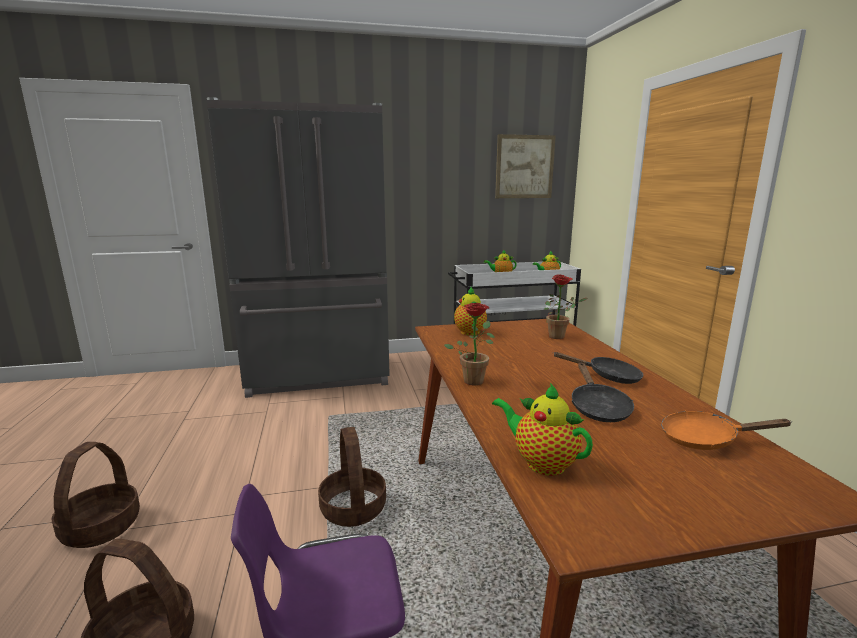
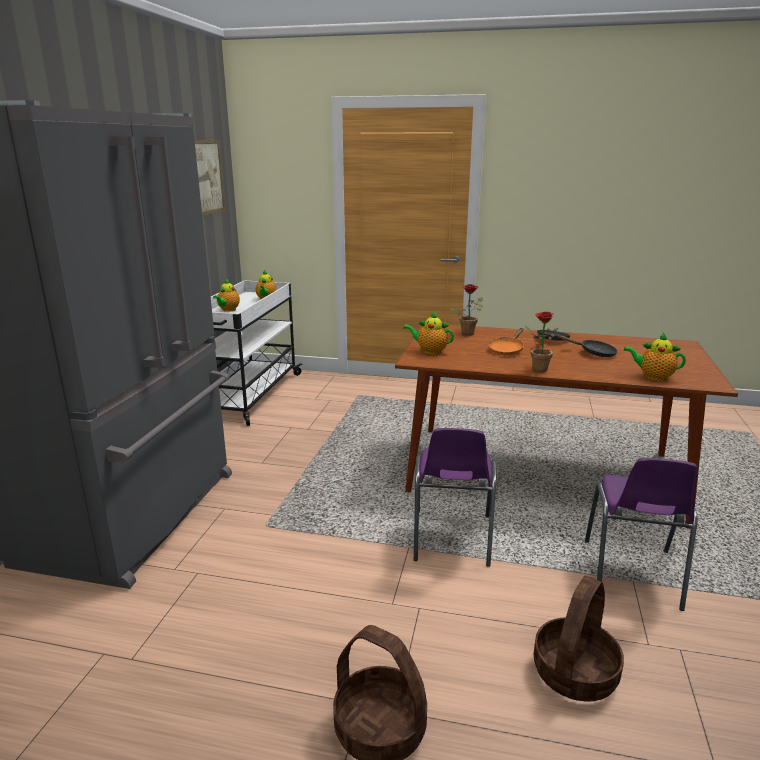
camera: 65 degrees left, 5 degrees up
(352, 508) = (451, 539): basket -> purple chair
(541, 462) = (653, 377): teapot -> teapot turned 45 degrees clockwise
(705, 439) = (635, 345): orange frying pan -> orange frying pan (507, 350)

